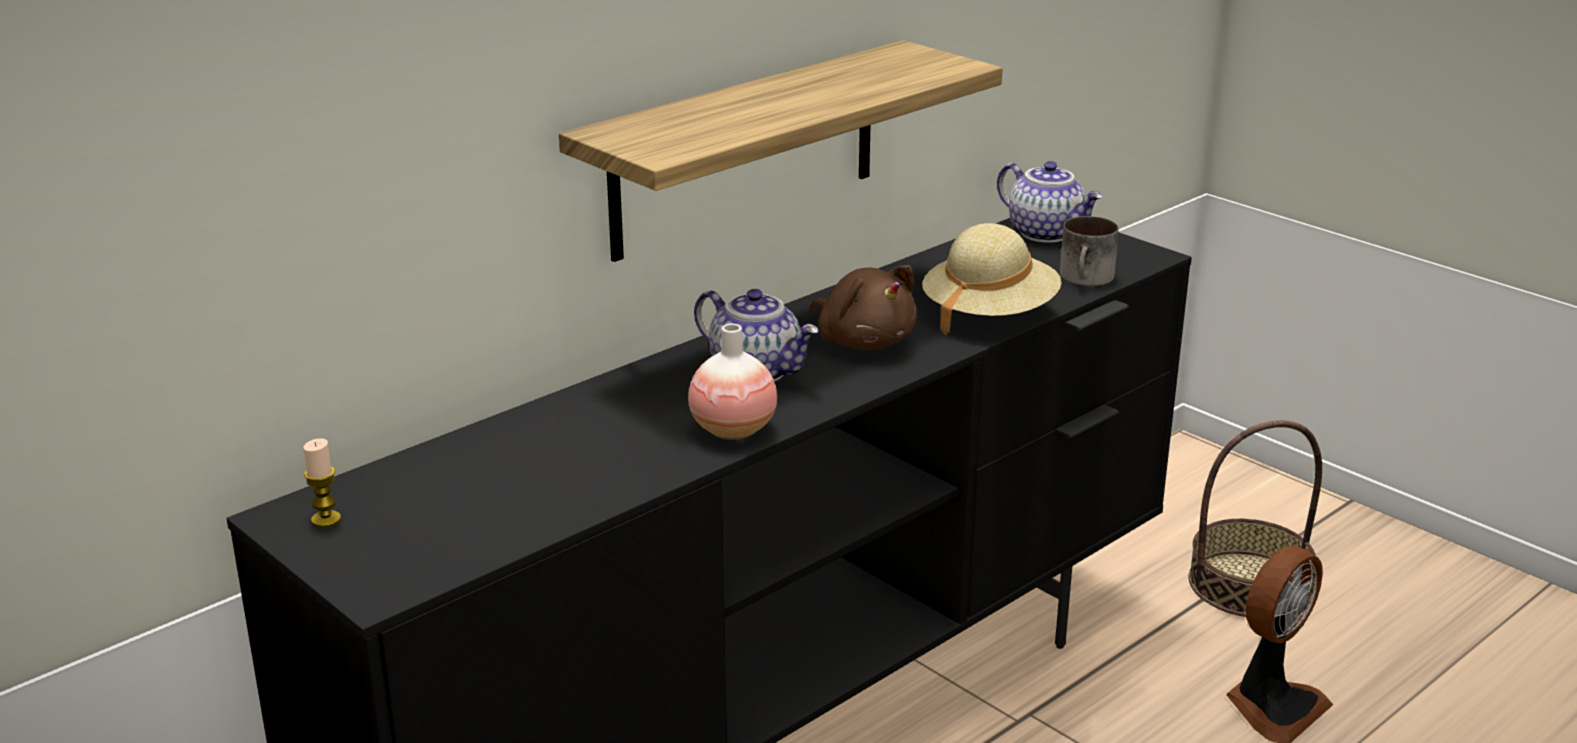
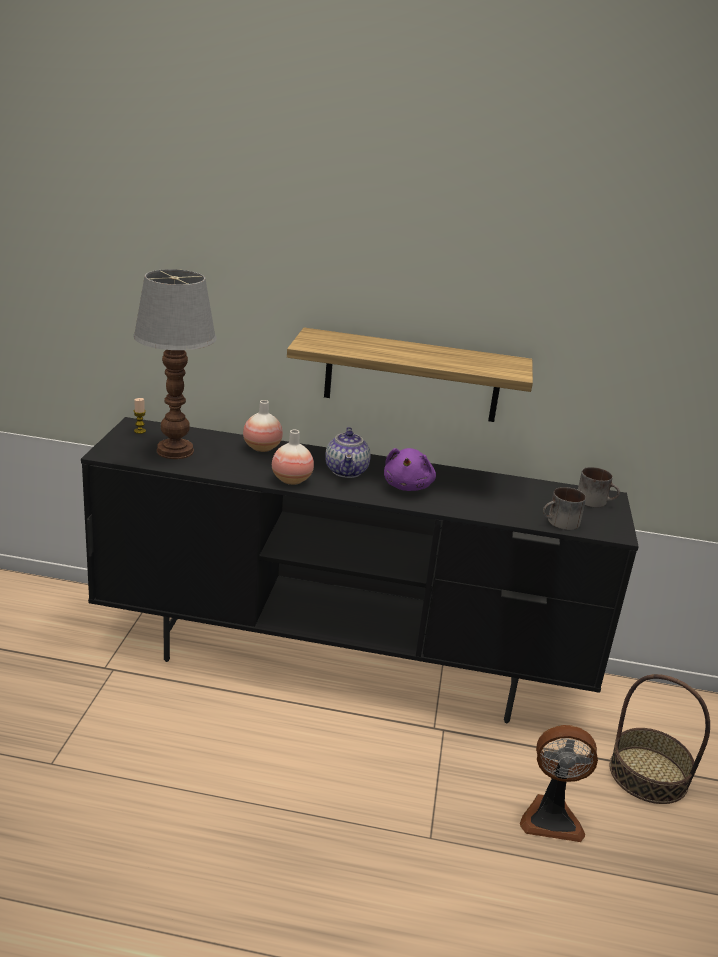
camera: 50 degrees right, 0 degrees up
(475, 506) = (176, 451): none -> table lamp
(572, 416) = (262, 448): none -> vase
(863, 341) = (408, 486): brown plush toy -> purple plush toy
(989, 314) = (480, 507): beige hat -> none
(1047, 233) = (595, 501): teapot -> mug

